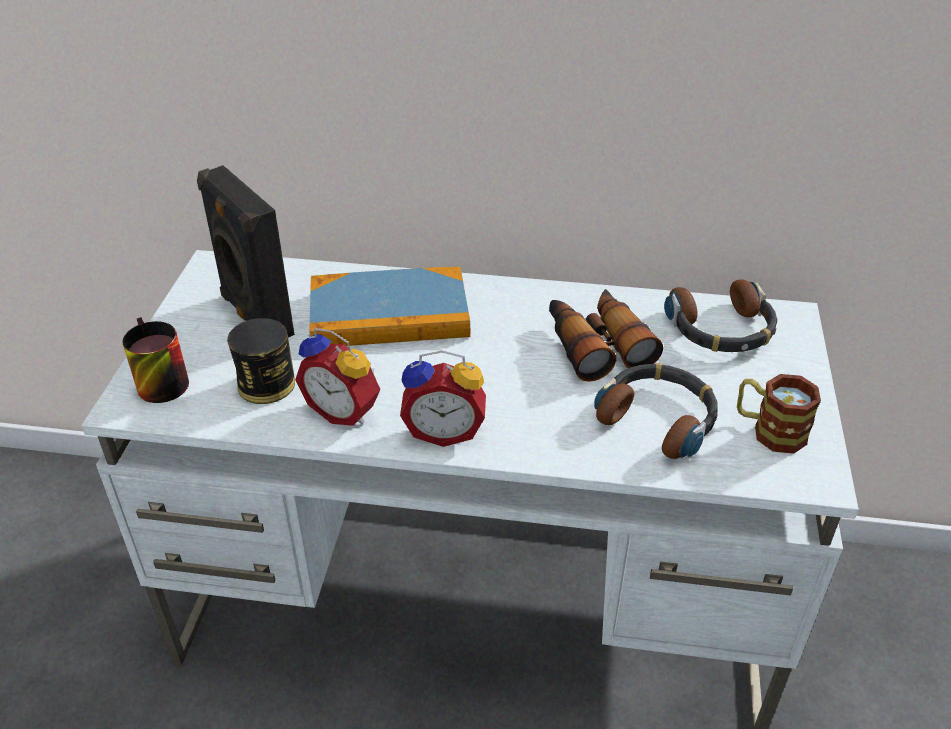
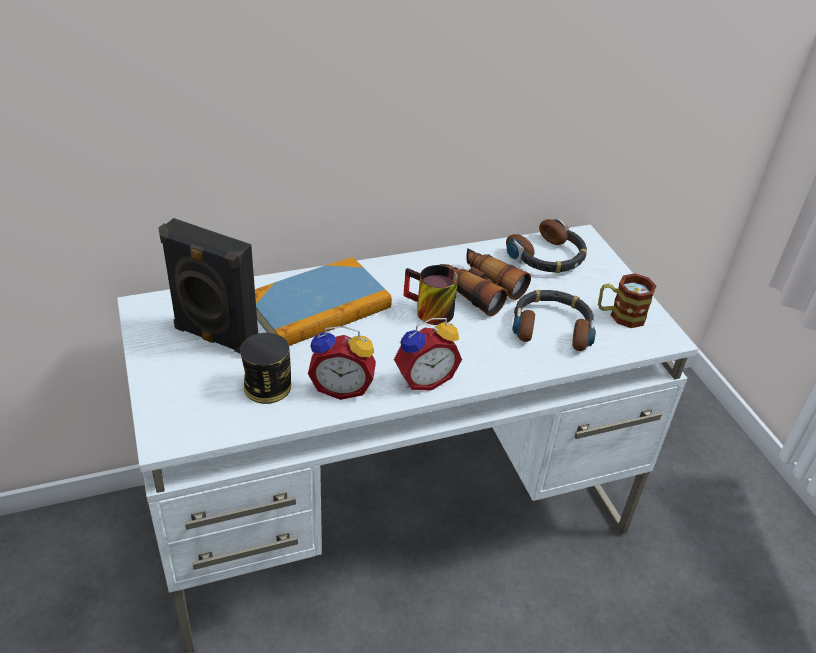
camera: 30 degrees left, 0 degrees up
(155, 381) = (174, 412): mug -> mug (427, 312)

